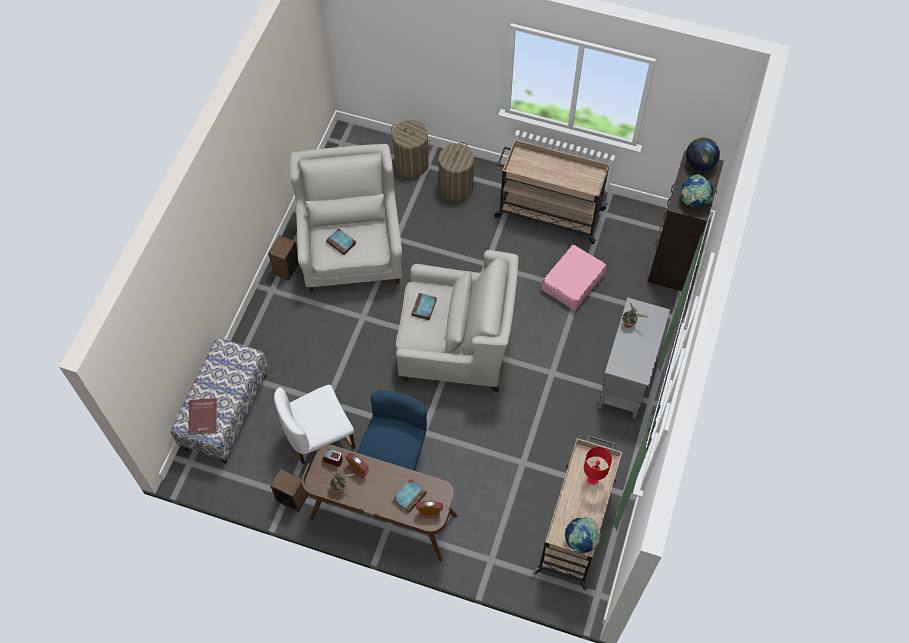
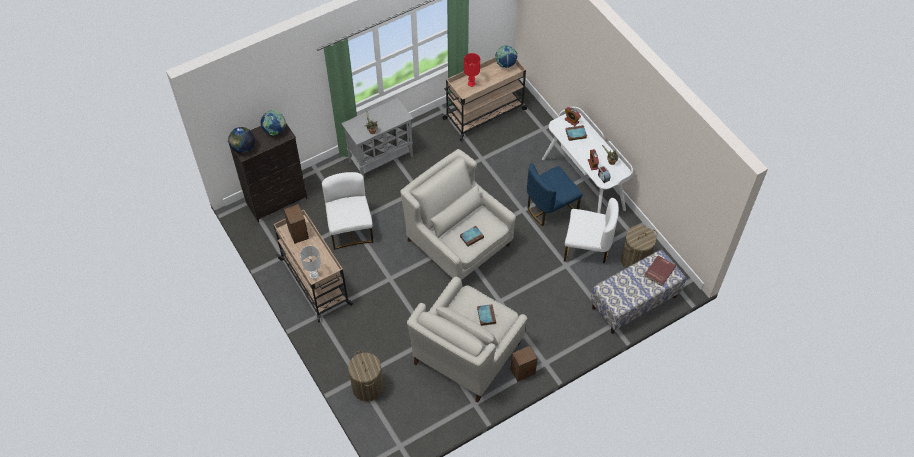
camera: 140 degrees left, 5 degrees down
(292, 498) = (628, 227): speaker -> speaker (298, 233)
(383, 518) = (584, 183): brown desk -> white desk
(456, 187) = (355, 345): laundry basket -> laundry basket (635, 261)
(525, 156) = (314, 275): none -> white table lamp
(572, 282) = (350, 229): pink suitcase -> white chair

